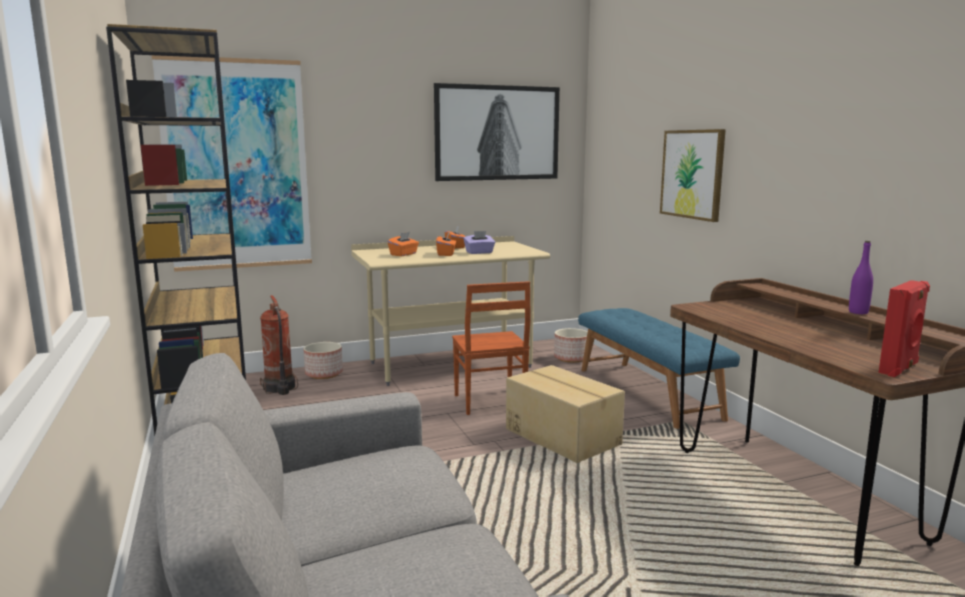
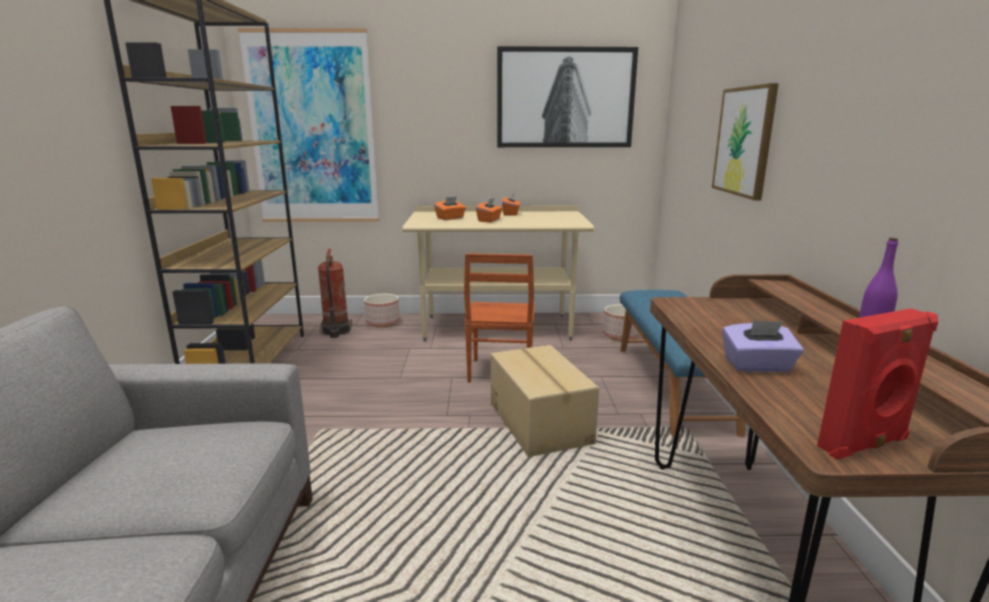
camera: 20 degrees right, 5 degrees up
(479, 252) = (523, 221): purple tissue box -> purple tissue box (757, 366)

